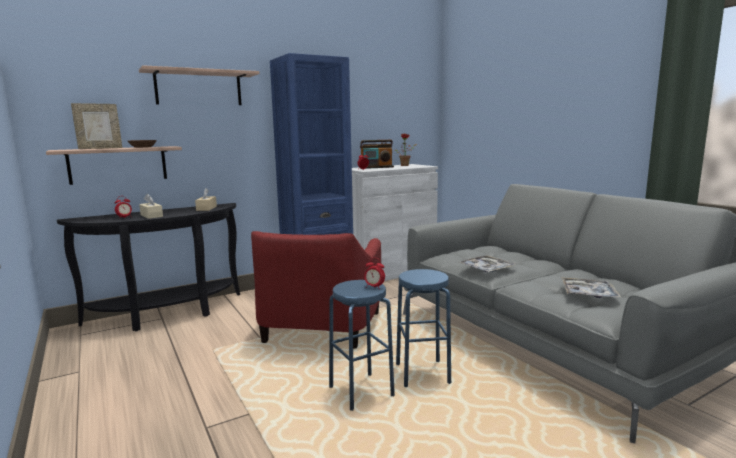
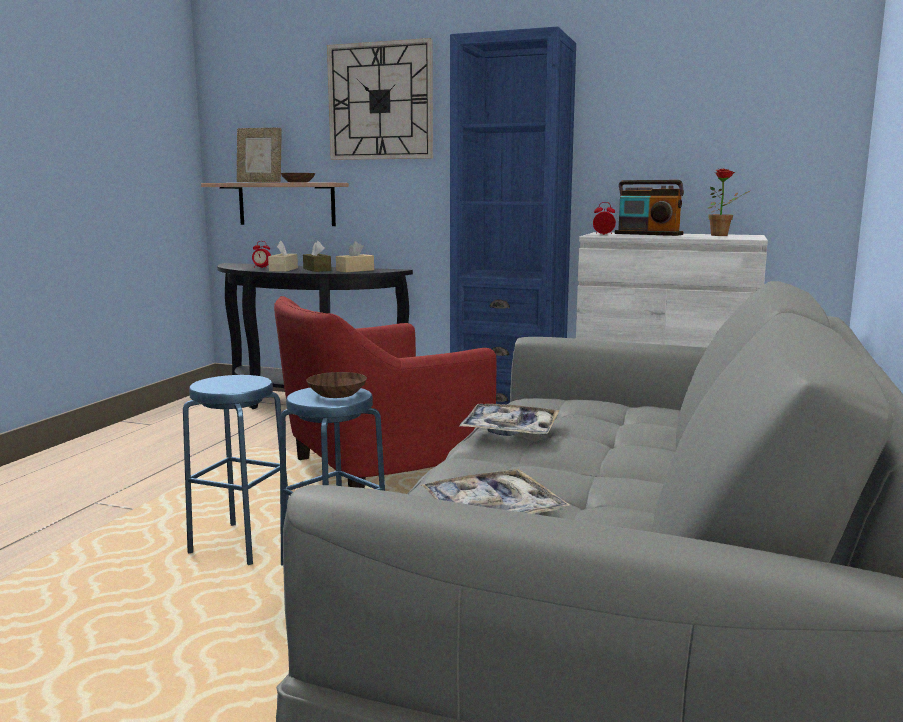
camera: 50 degrees right, 0 degrees up
(177, 212) = (317, 269): none -> brown tissue box
(199, 88) = (380, 101): shelf -> wall clock
(374, 287) = (241, 387): alarm clock -> none
(425, 274) = (337, 394): none -> brown bowl

